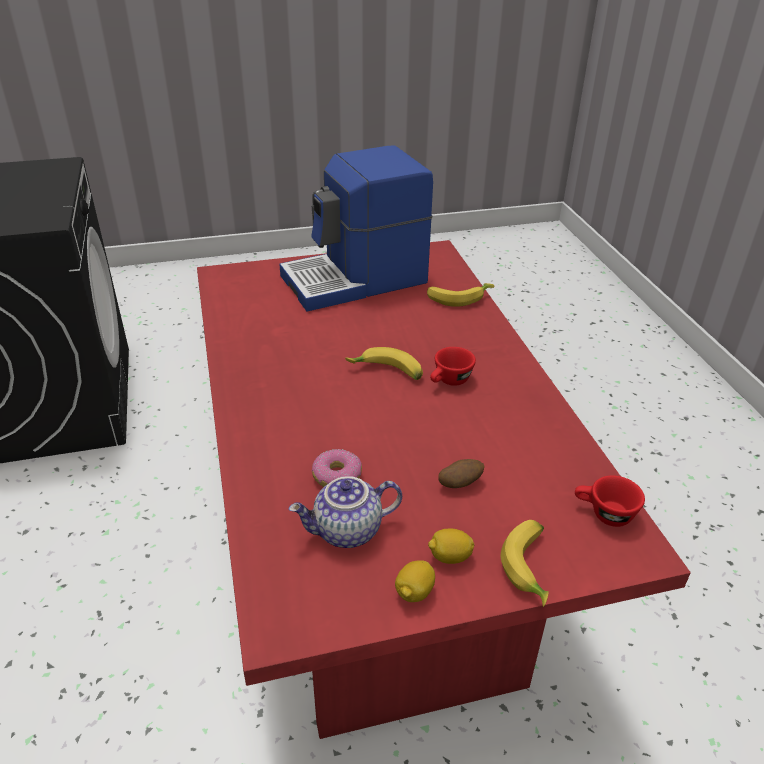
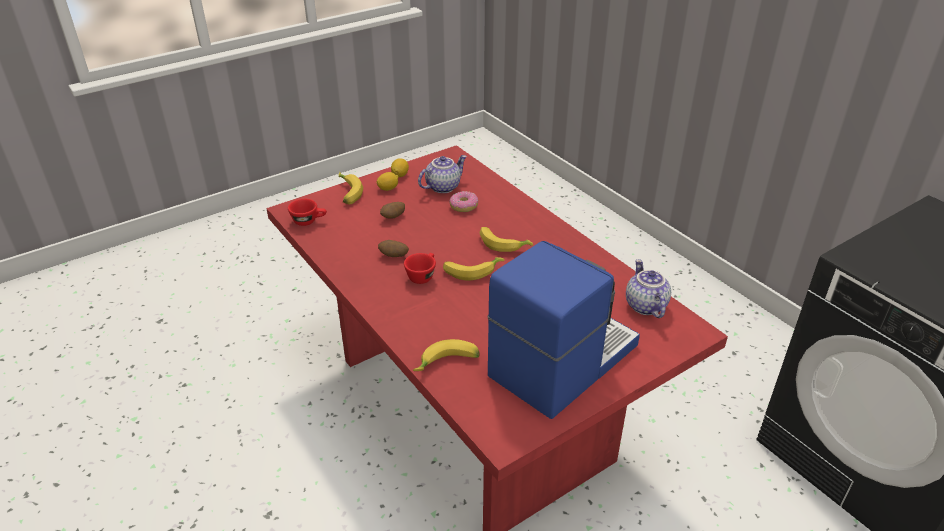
camera: 160 degrees right, 0 degrees up
(237, 300) = (644, 305): none -> teapot
(323, 398) = (503, 243): none -> banana
(478, 416) = (393, 256): none -> potato

